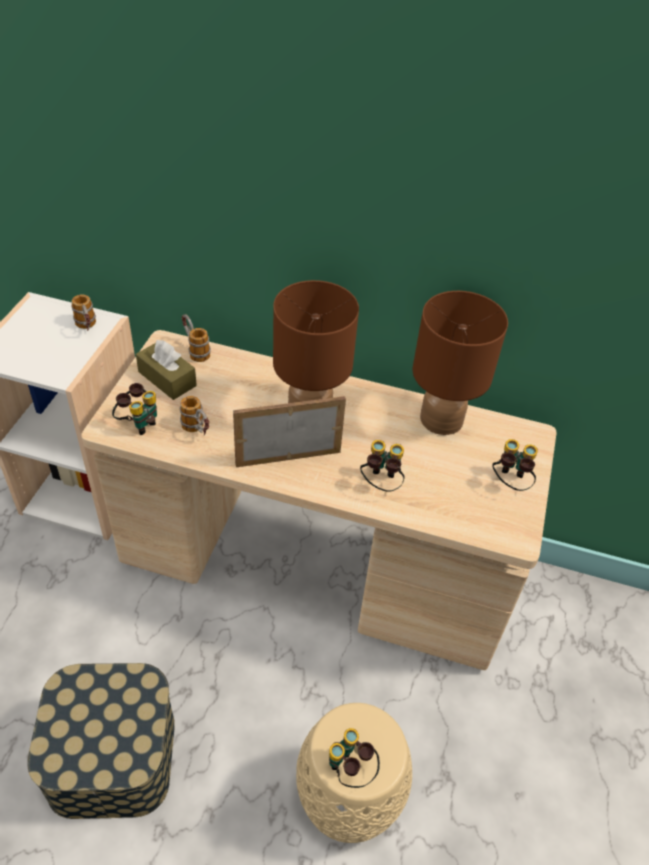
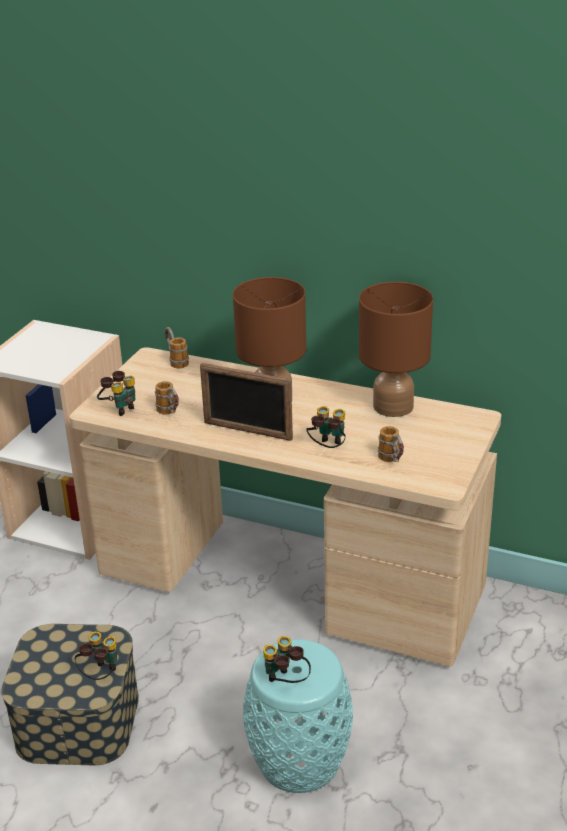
camera: 10 degrees right, 15 degrees down
(87, 328) = (82, 343): mug -> mug (392, 461)
(167, 379) = (148, 379): brown tissue box -> none
(288, 457) = (247, 431): picture frame -> picture frame turned 150 degrees counterclockwise
(347, 798) = (298, 761): beige stool -> turquoise stool
(509, 482) = (447, 449): binoculars -> binoculars (100, 674)

